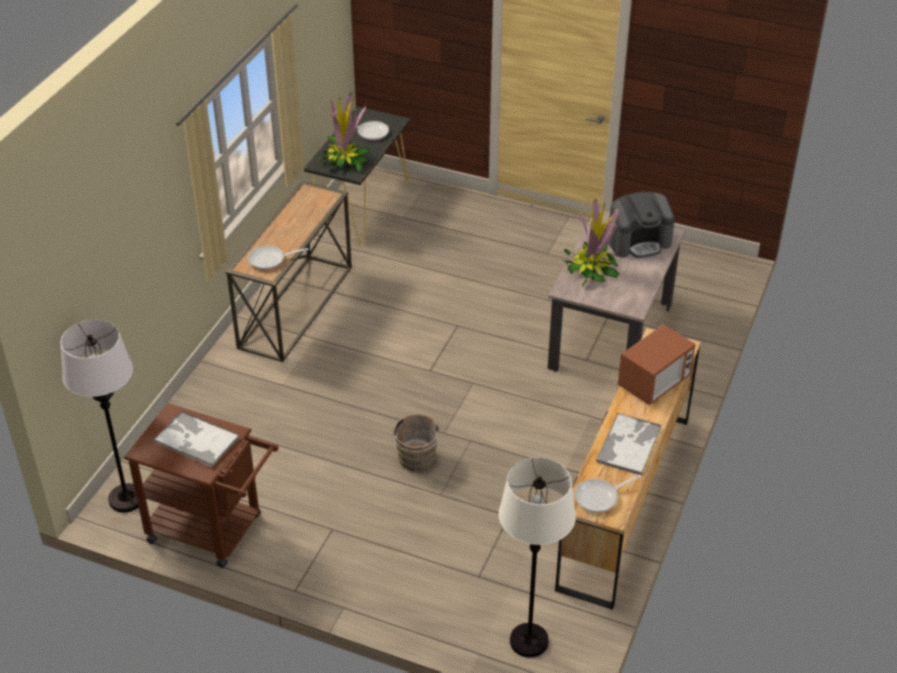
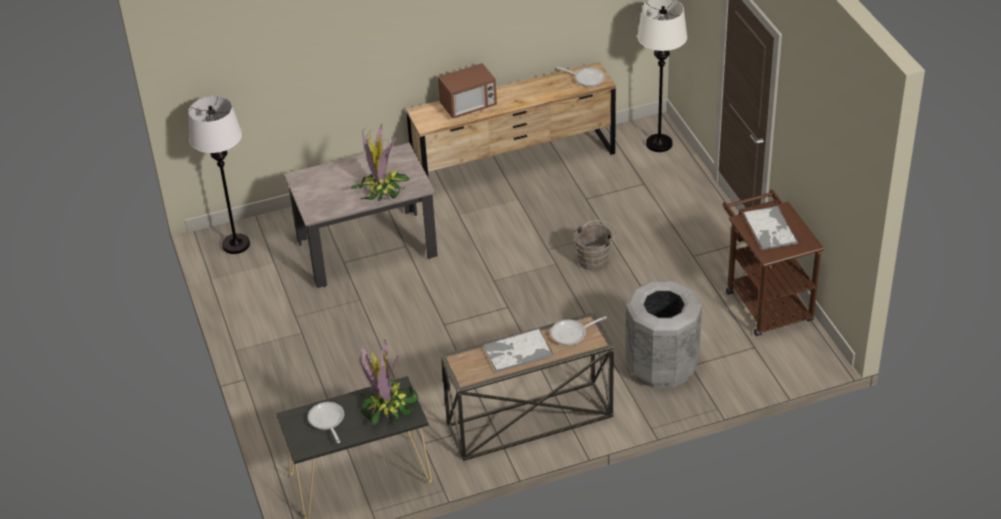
camera: 130 degrees left, 0 degrees up
(127, 499) = (801, 357): white floor lamp -> white floor lamp (236, 244)
(241, 408) = (661, 367): none -> grey trash can
(270, 260) = (572, 334): frying pan -> frying pan turned 120 degrees clockwise
(629, 444) = (533, 89): tray -> tray (517, 351)
(638, 241) = (323, 185): coffee machine -> none
(654, 382) = (468, 106): microwave -> microwave turned 150 degrees clockwise

